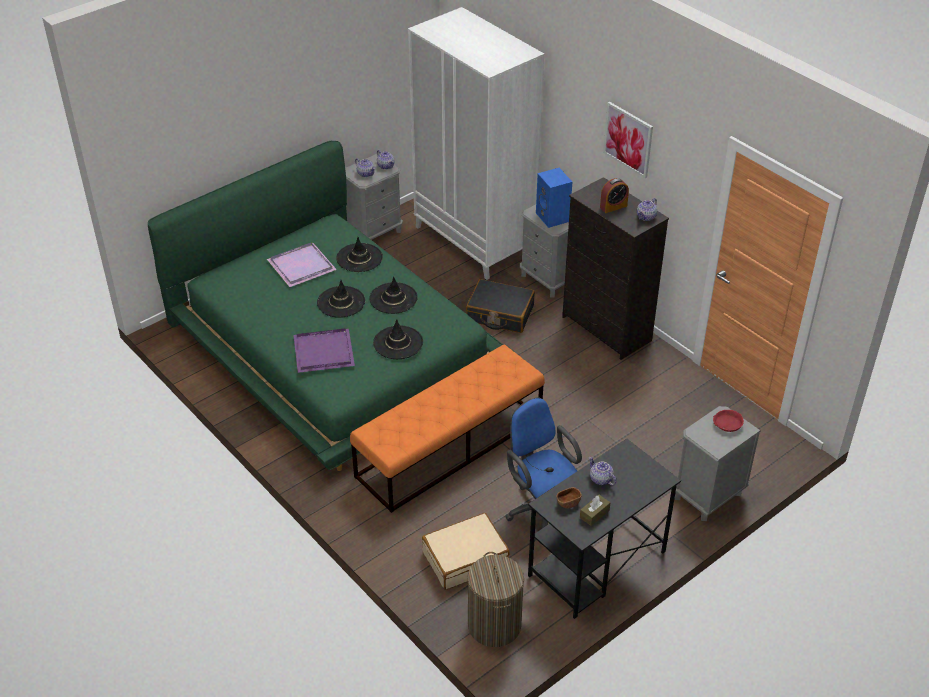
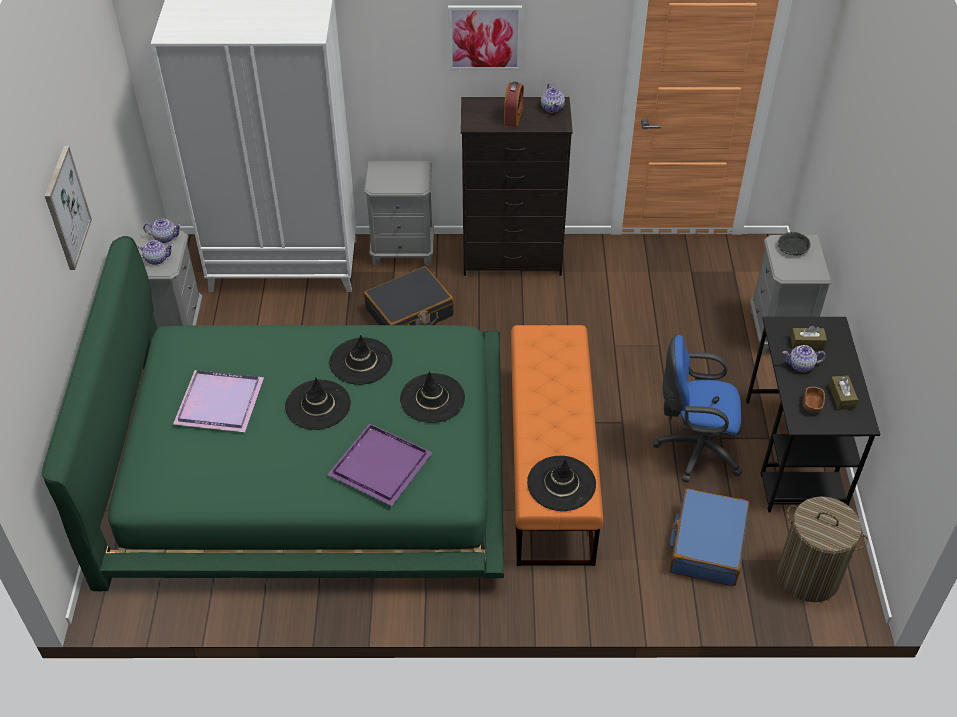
camera: 50 degrees left, 5 degrees up
(286, 95) = (66, 208): none -> picture
(359, 258) = (265, 349): black hat -> black hat (561, 483)
(465, 558) = (706, 545): beige suitcase -> blue suitcase
(553, 217) = (401, 177): blue speaker -> none
(627, 472) = (807, 343): none -> brown tissue box
(727, 424) = (792, 248): red bowl -> grey bowl

